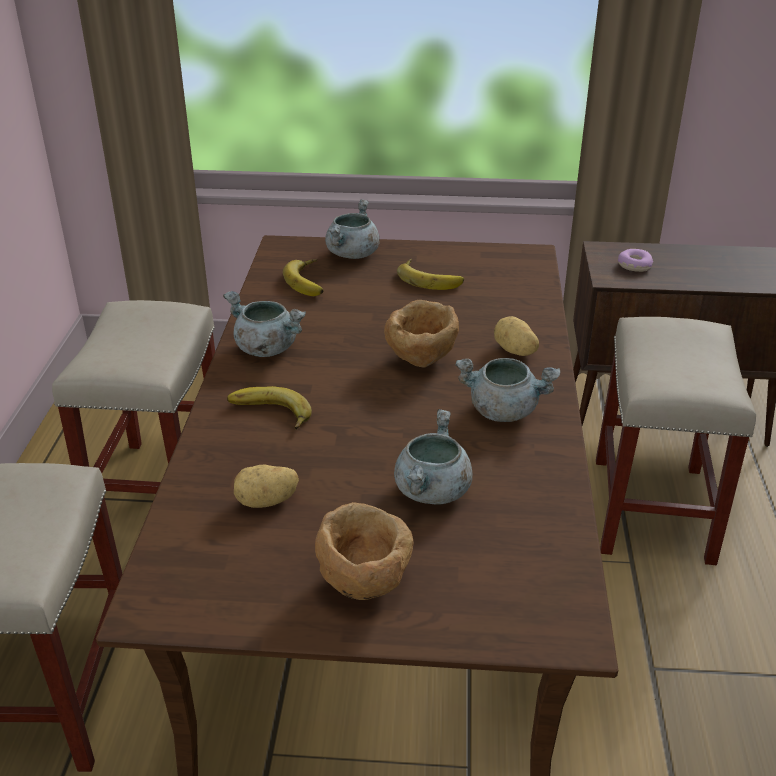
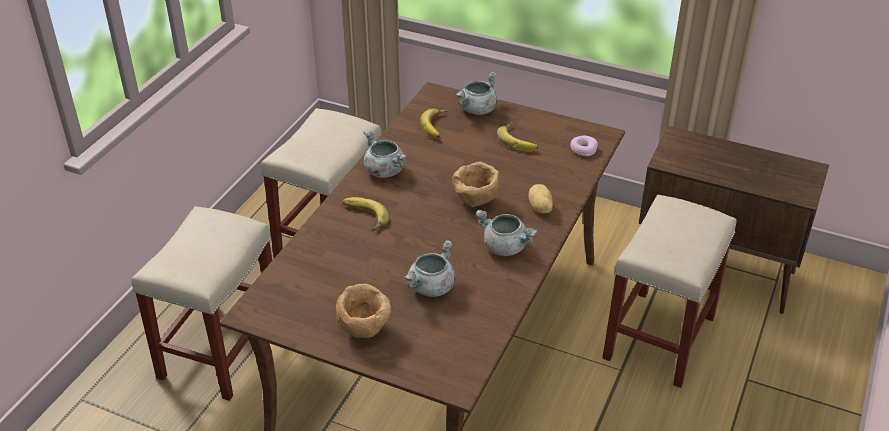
camera: 20 degrees right, 5 degrees up
(267, 501) = (336, 270): potato -> none
(634, 265) = (691, 155): donut -> donut (583, 149)

